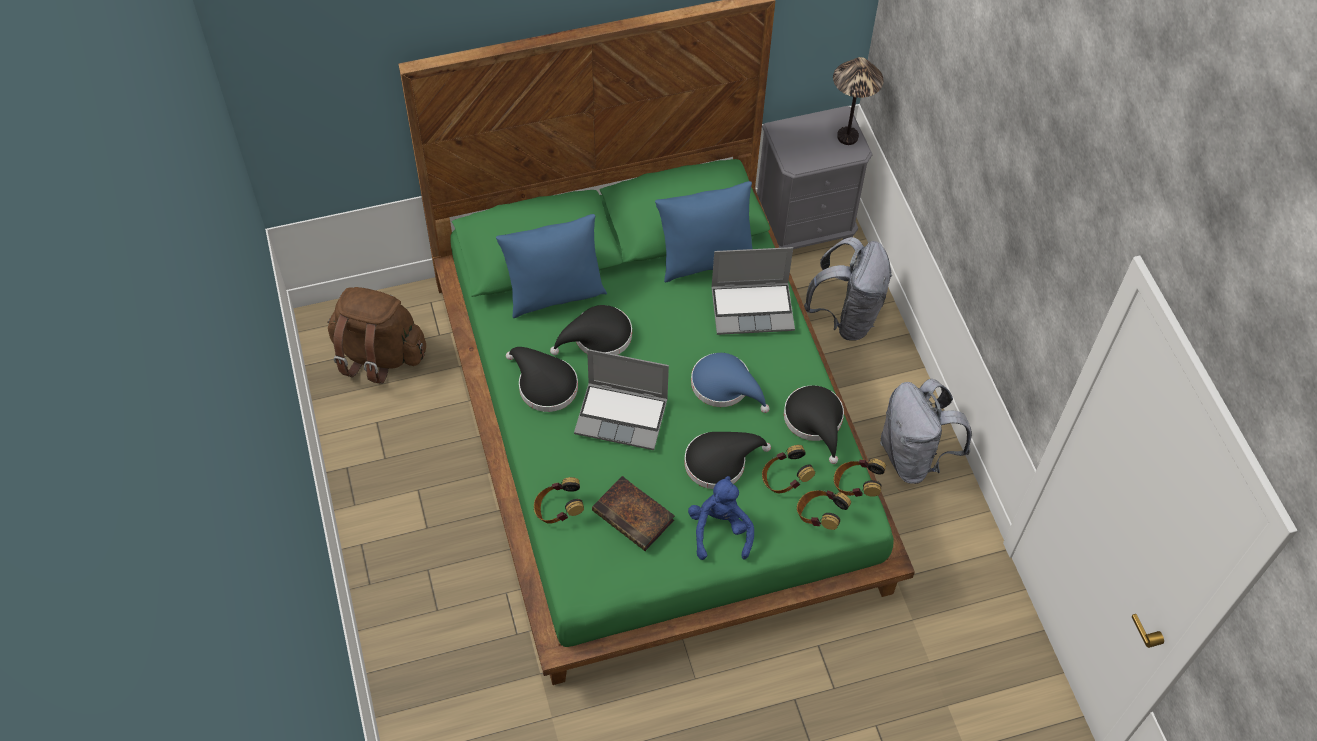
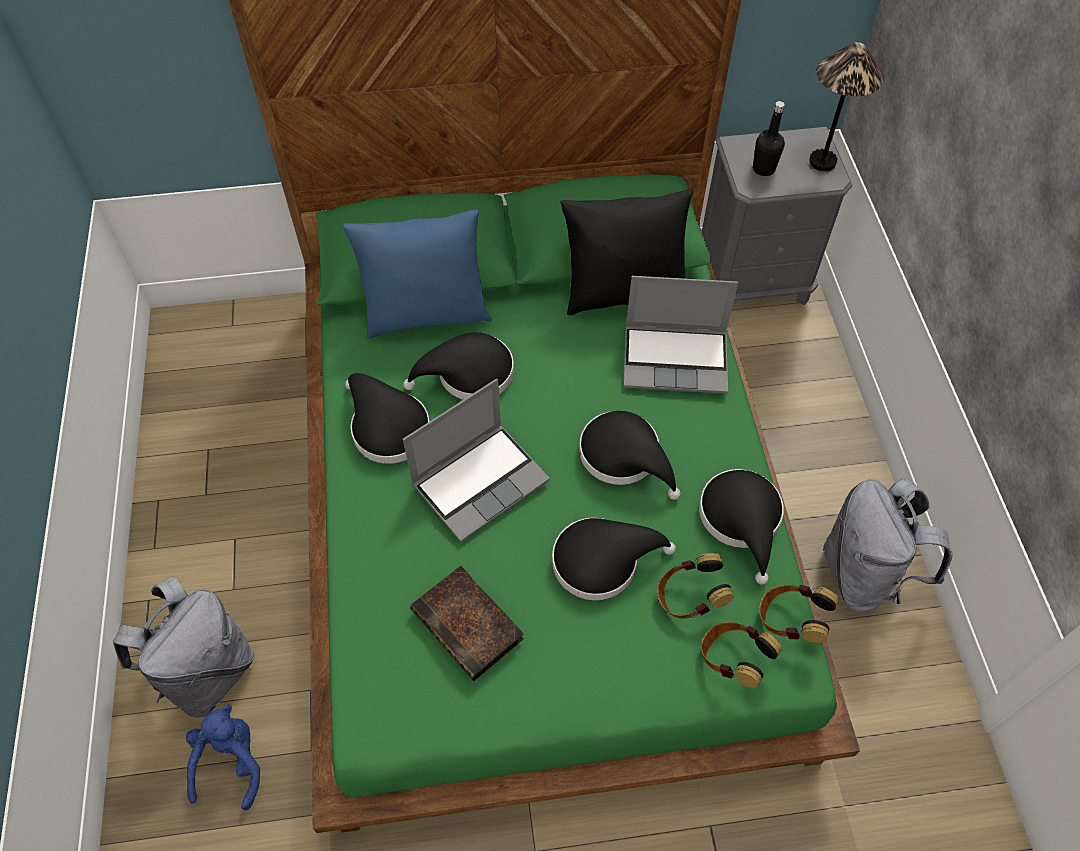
camera: 10 degrees right, 0 degrees up
(378, 354) = (231, 370): brown backpack -> none
(558, 510) = (367, 602): headphones -> none
(622, 416) = (480, 481): laptop -> laptop turned 60 degrees counterclockwise
(705, 260) = (623, 293): blue pillow -> black pillow
(720, 530) = (587, 661): blue plush toy -> blue plush toy (231, 762)
(725, 386) = (624, 457): blue hat -> black hat
(802, 147) = (763, 169): none -> black bottle
(846, 316) = (792, 388): grey backpack -> grey backpack (206, 672)

